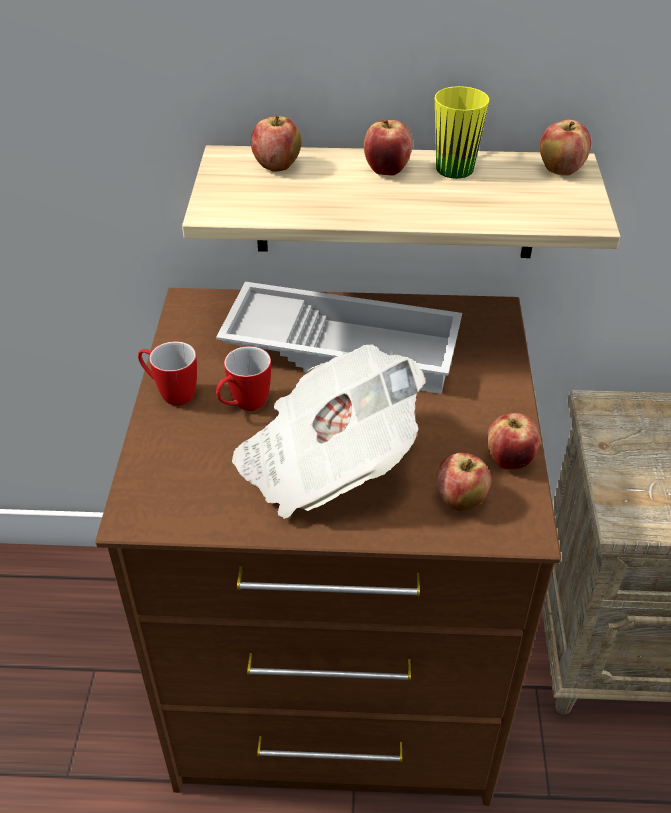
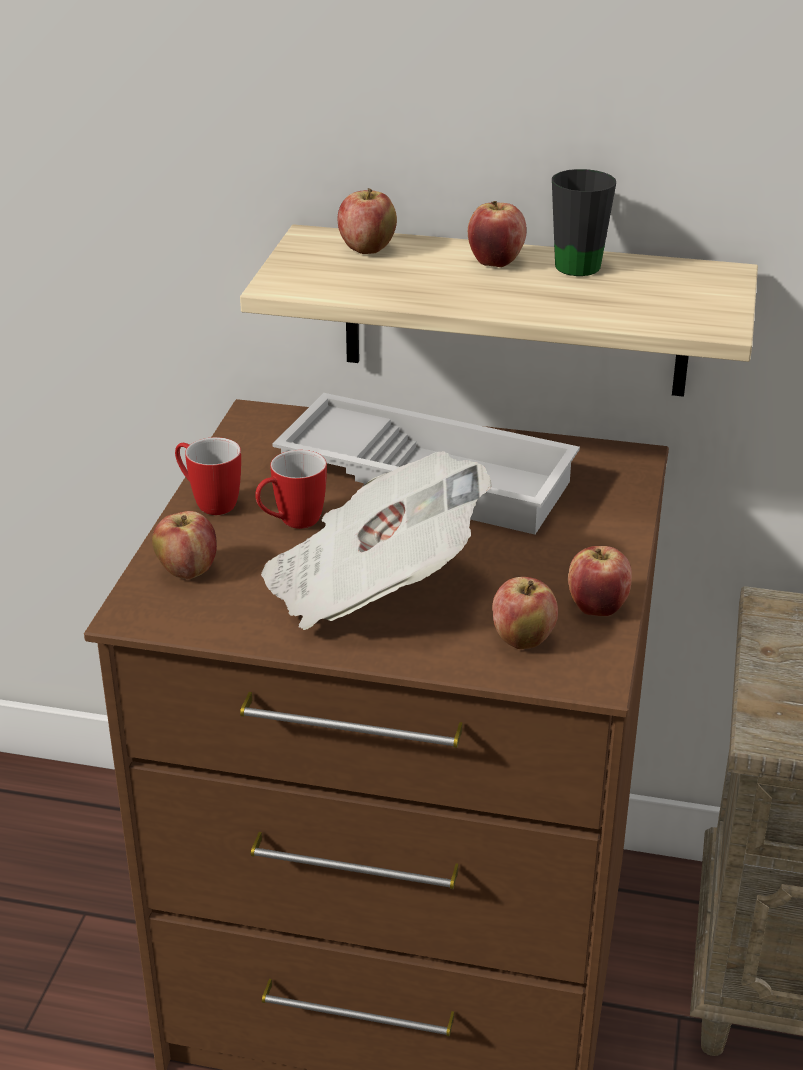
camera: 10 degrees right, 10 degrees down
(457, 164) = (582, 262): yellow mug -> black mug
(560, 170) = (706, 277): apple -> apple (188, 571)

